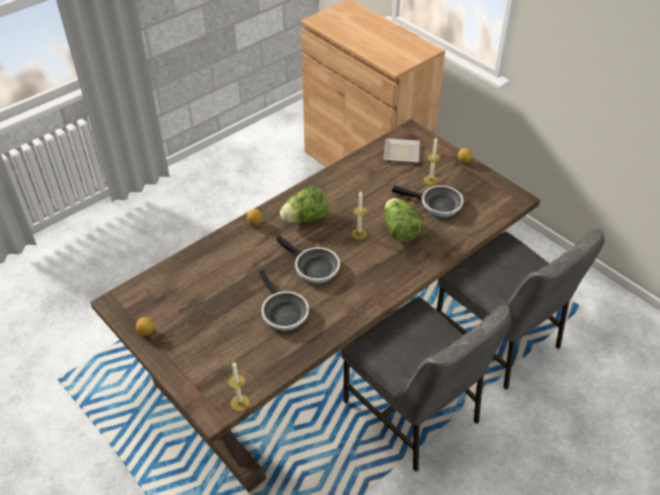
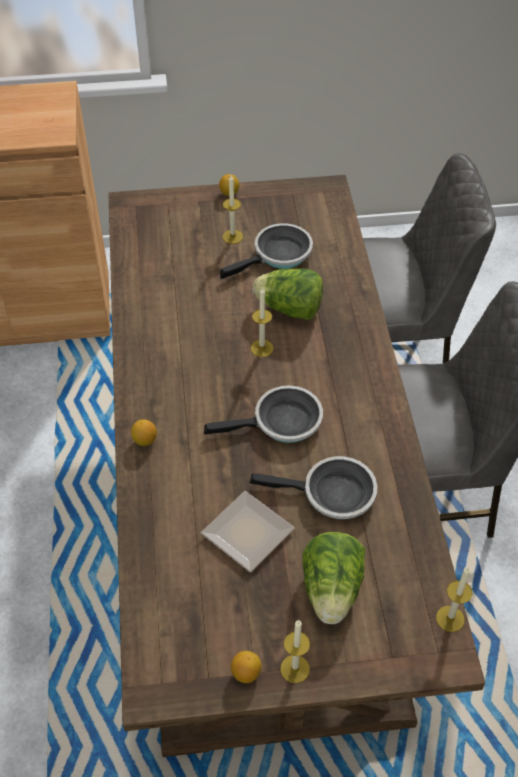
camera: 55 degrees left, 5 degrees up
(161, 350) = (295, 669): none -> candle
(305, 219) = (187, 384): lettuce -> lettuce (332, 590)
(400, 153) = (160, 235): plate -> plate (247, 536)

